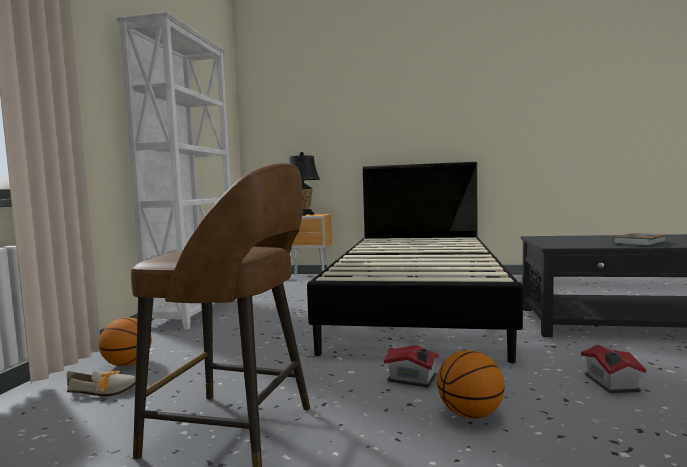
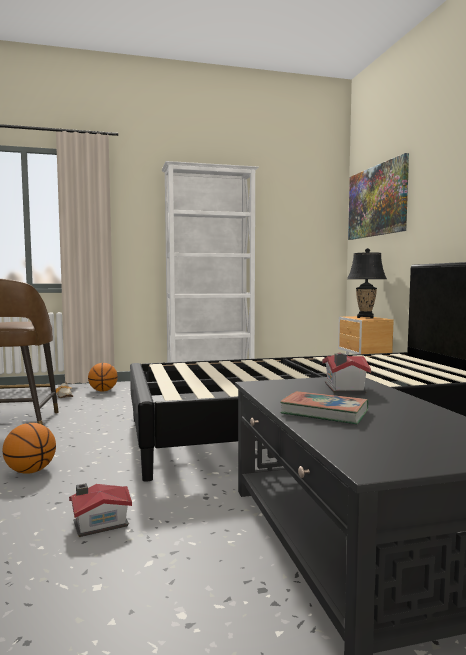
camera: 65 degrees right, 0 degrees up
(291, 109) = (377, 201): none -> picture
(413, 379) = (93, 450): toy house -> toy house (343, 388)

